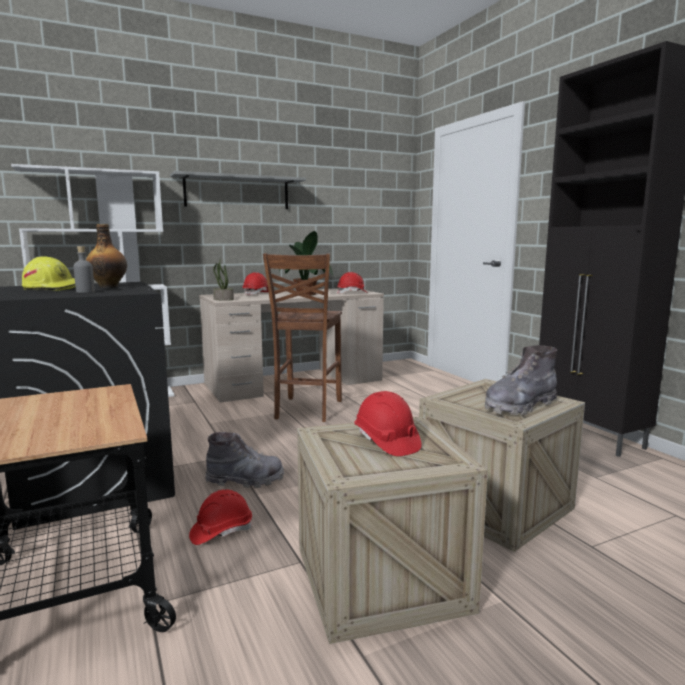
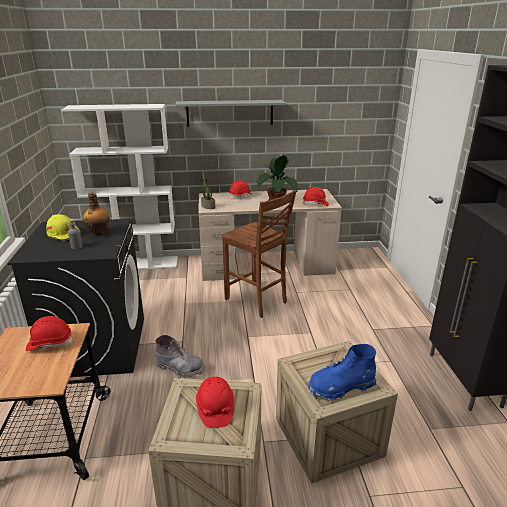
camera: 20 degrees right, 15 degrees up
(221, 531) = (145, 411): red hard hat -> red hard hat (50, 343)
(306, 410) = (257, 301): brown chair -> brown chair turned 75 degrees counterclockwise
(519, 406) = (341, 387): grey boot -> blue boot

